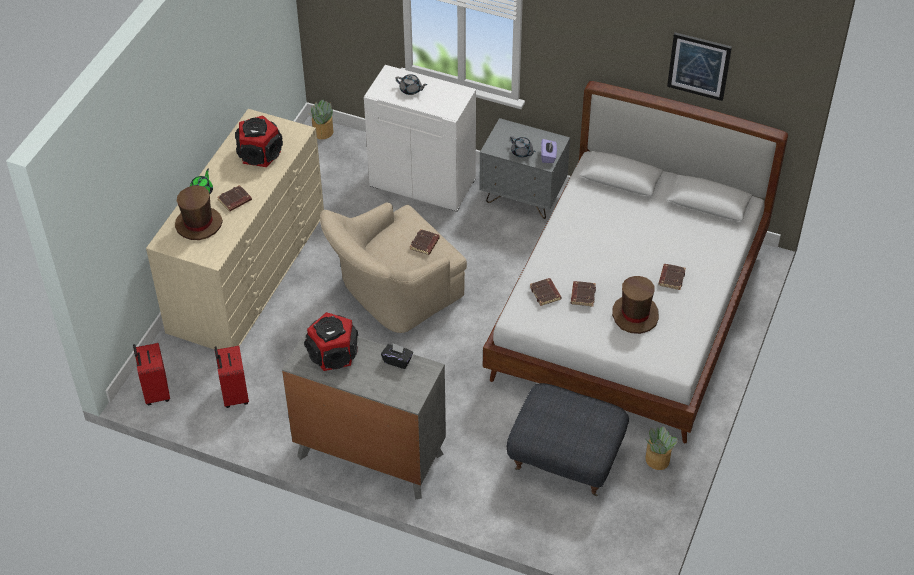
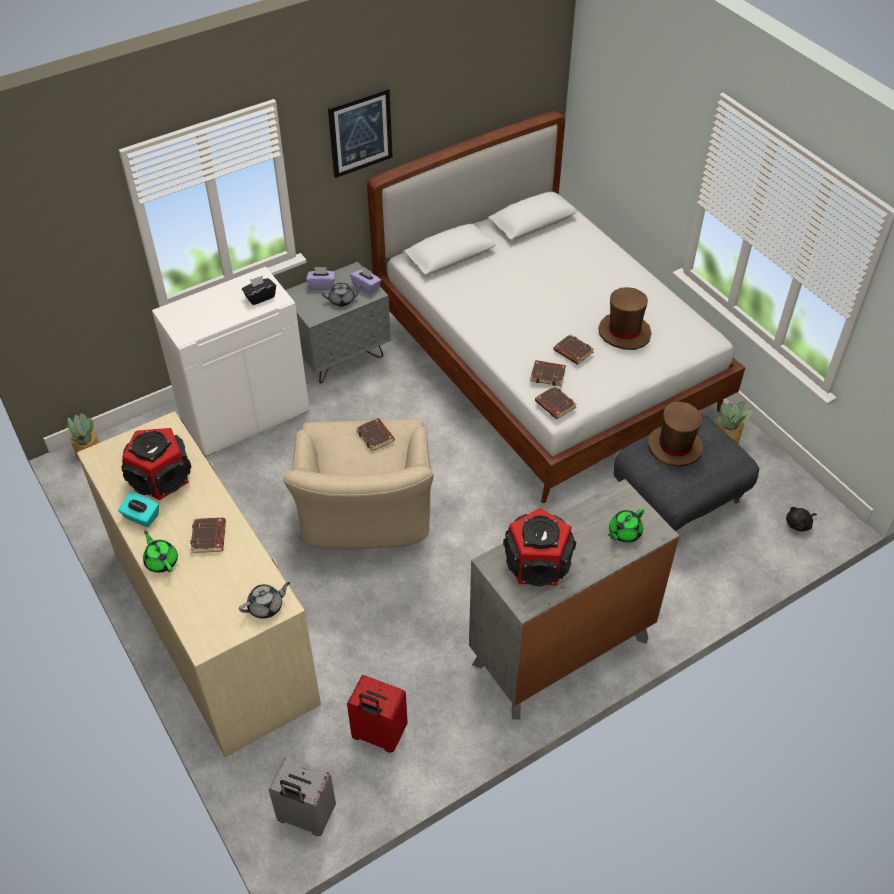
camera: 55 degrees left, 0 degrees up
(155, 392) = (305, 817): red suitcase -> grey suitcase
(198, 224) = (211, 591): brown hat -> brown hat (674, 447)
(225, 164) = (141, 517): none -> turquoise tissue box
(395, 385) = (624, 533): none -> green teapot
(397, 361) = (591, 514): black tissue box -> black tissue box (260, 297)
(411, 90) = (212, 310): grey teapot -> grey teapot (266, 606)
(526, 134) = (322, 285): none -> purple tissue box
(608, 544) = (799, 524): none -> black plush toy
(671, 278) = (600, 288): brown book -> brown book (554, 405)
(699, 66) = (471, 88): picture -> picture (360, 132)

